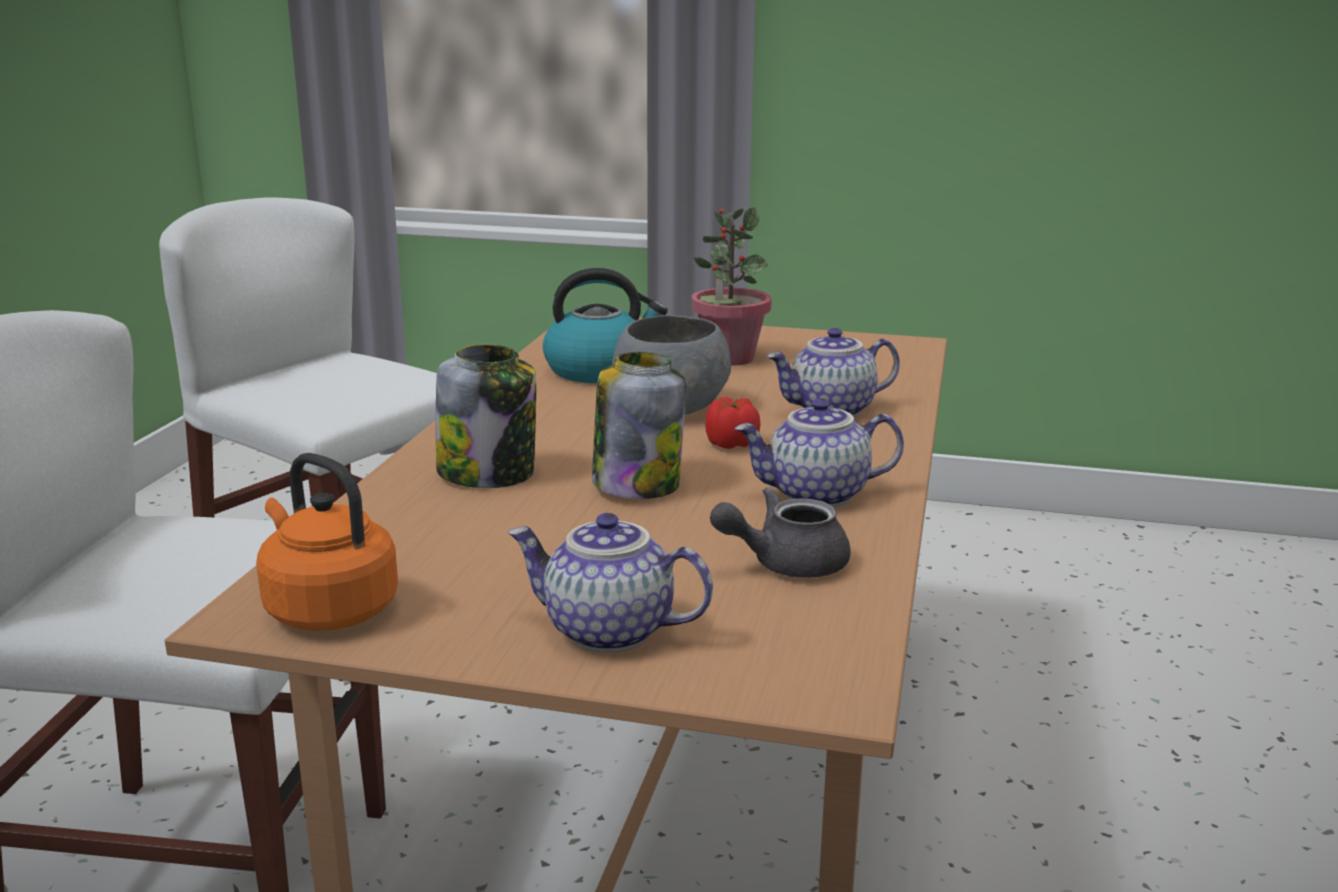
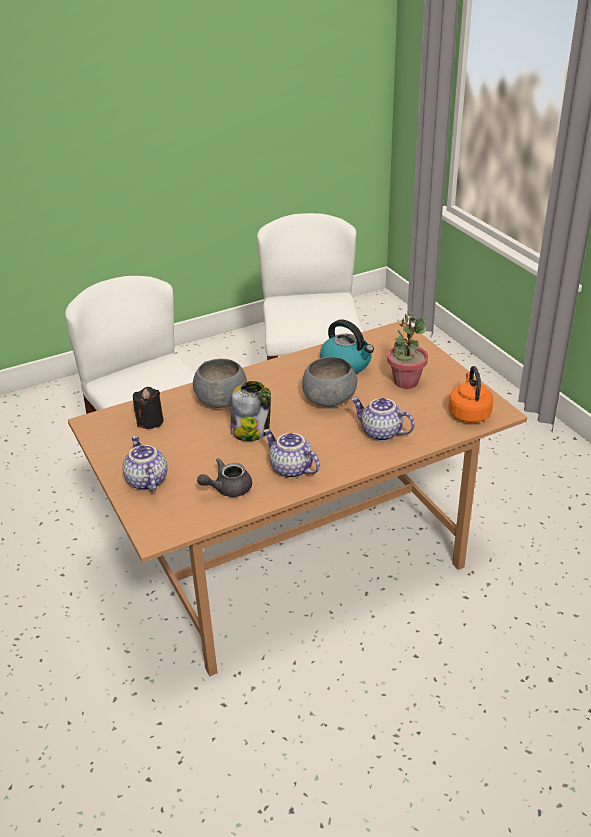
camera: 50 degrees right, 15 degrees up
(327, 608) = (107, 431): orange kettle -> orange kettle (468, 413)
(401, 554) = (150, 421): none -> black candle
(488, 473) = (222, 400): jar -> grey bowl
(731, 444) = (313, 429): tomato -> none
(785, 563) = (227, 488): grey teapot -> grey teapot turned 60 degrees counterclockwise

